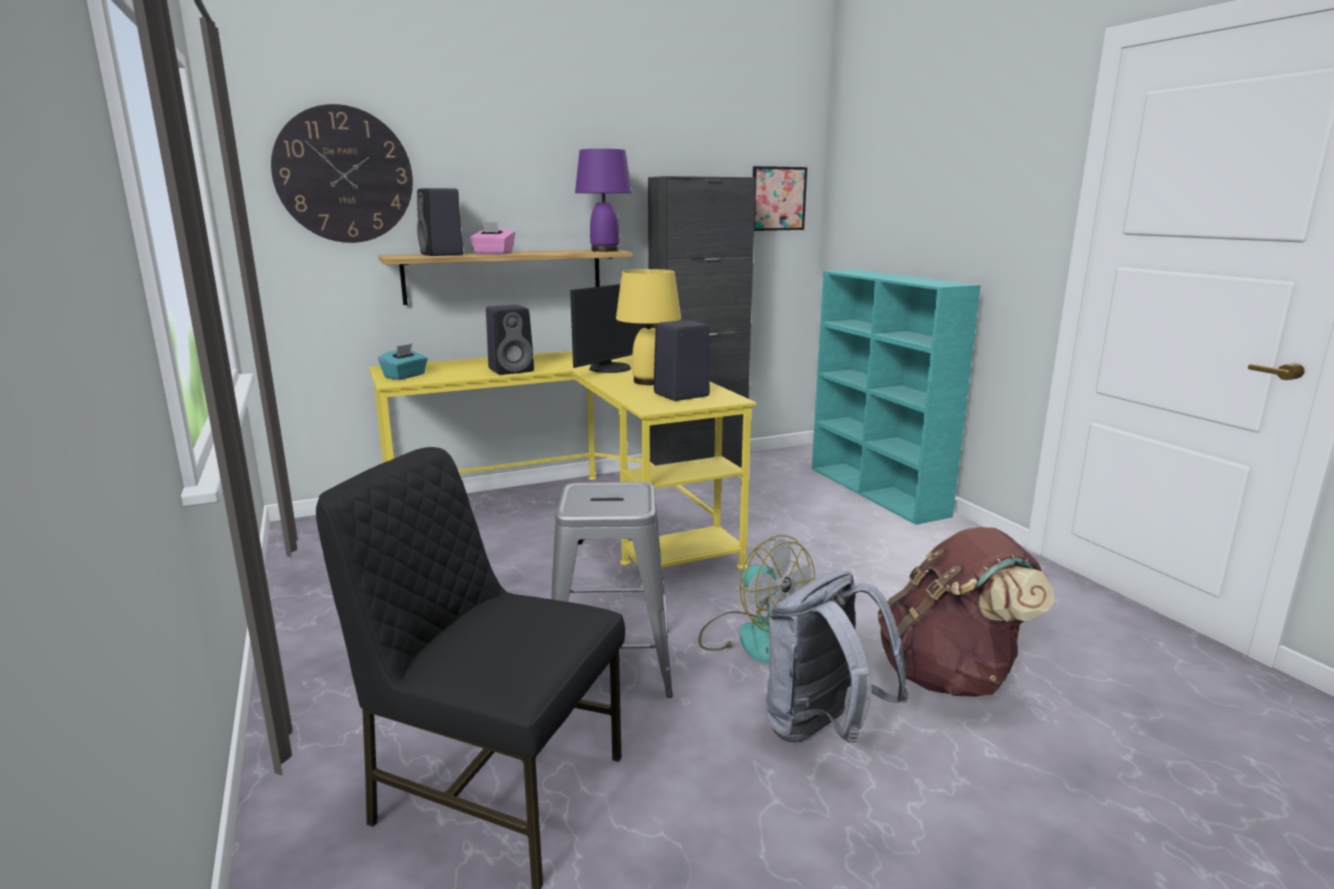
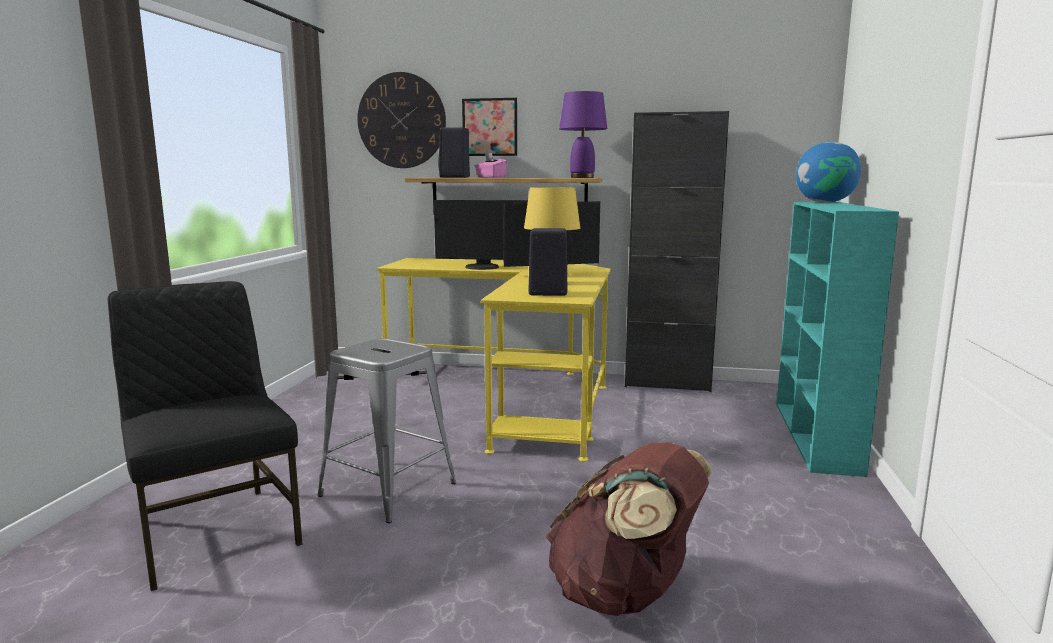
camera: 35 degrees right, 5 degrees down
(405, 376) = (409, 264): turquoise tissue box -> none
(512, 370) = (481, 267): black speaker -> monitor
(751, 635) = (509, 506): fan -> none
(778, 198) = (777, 133): picture -> picture (490, 127)
(822, 730) = (450, 586): grey backpack -> none
(856, 271) = (825, 202): none -> globe

